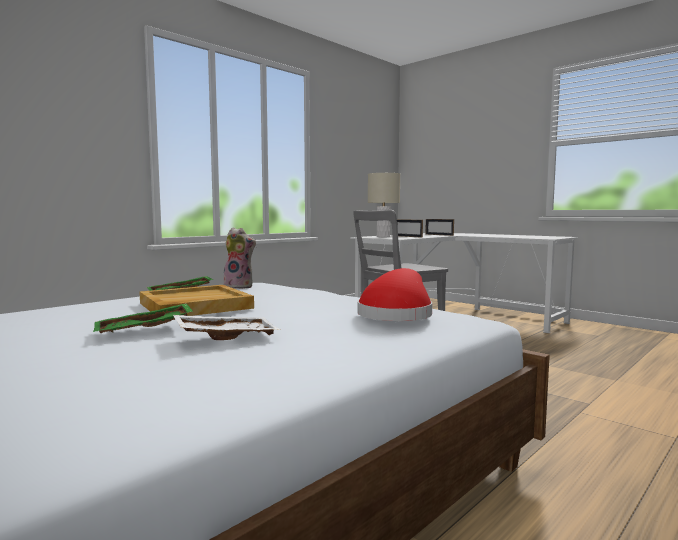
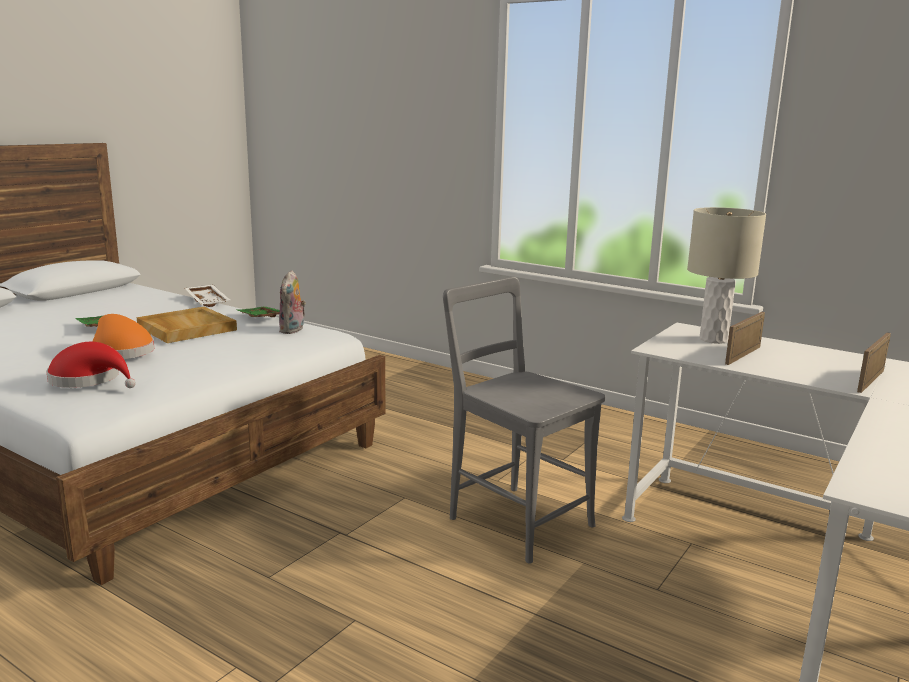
camera: 80 degrees right, 10 degrees up
(226, 336) = (61, 344): white tray -> white tray (208, 301)
(292, 313) = (120, 351): none -> orange hat

